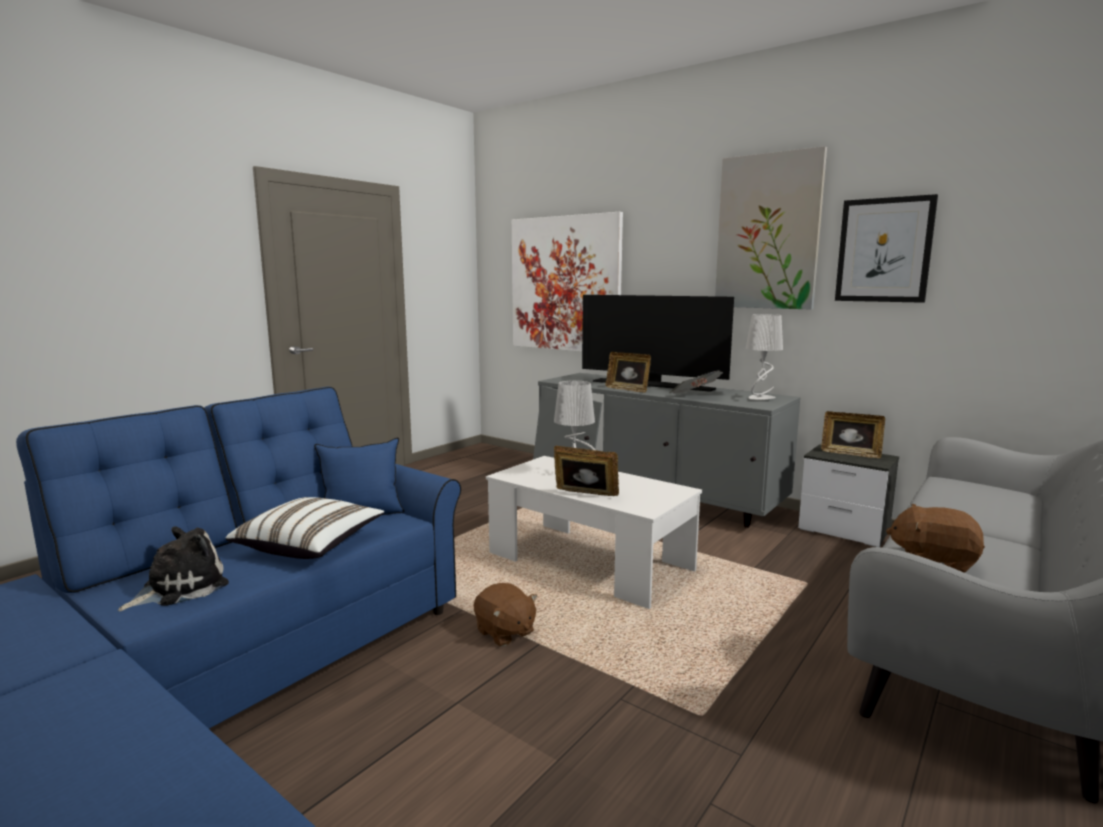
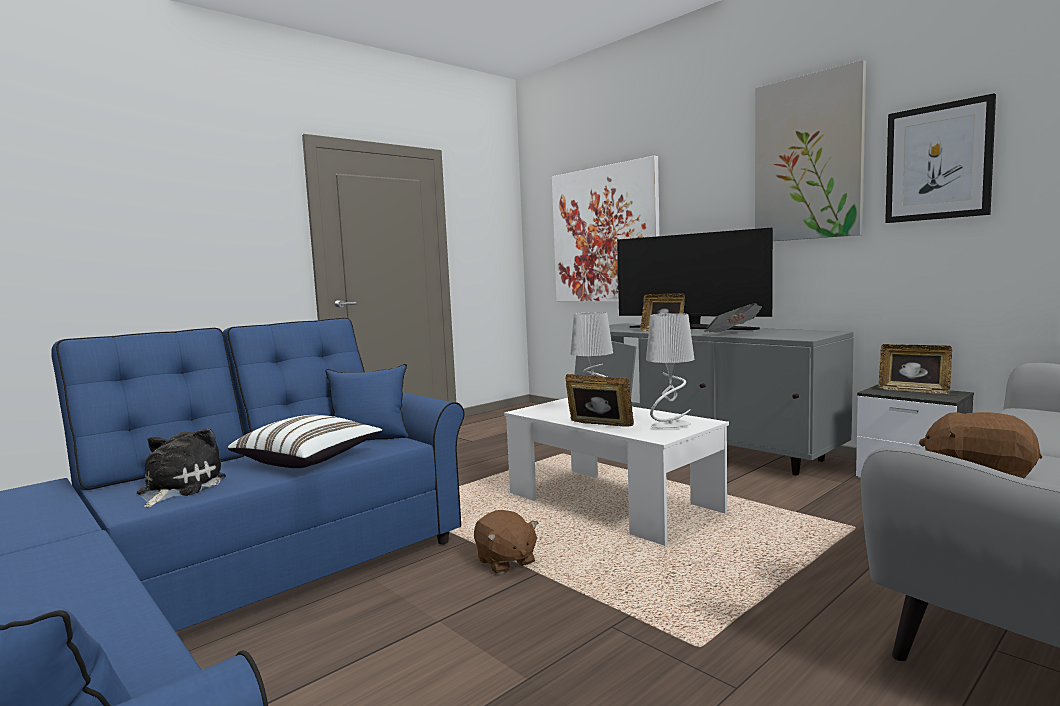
camera: 10 degrees right, 5 degrees down
(180, 587) = (178, 488): plush toy -> plush toy turned 45 degrees counterclockwise
(760, 398) = (806, 333): grey table lamp -> grey table lamp (670, 426)

